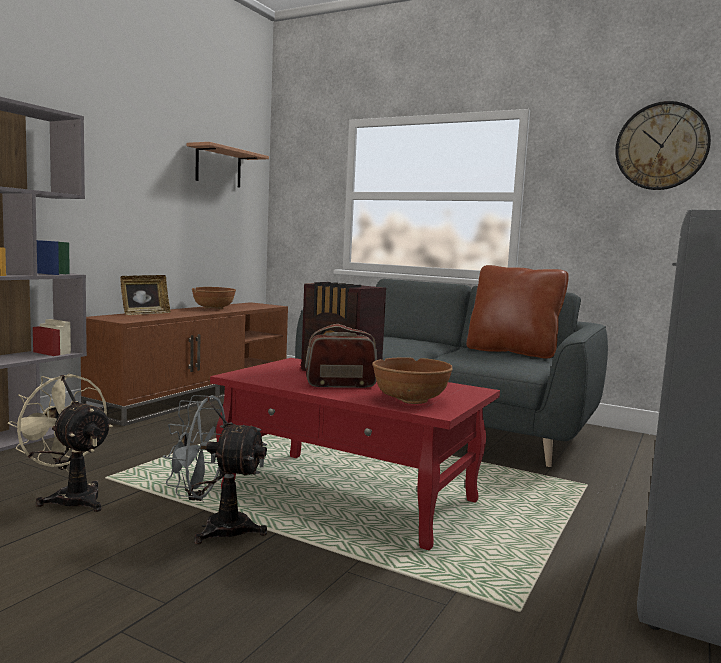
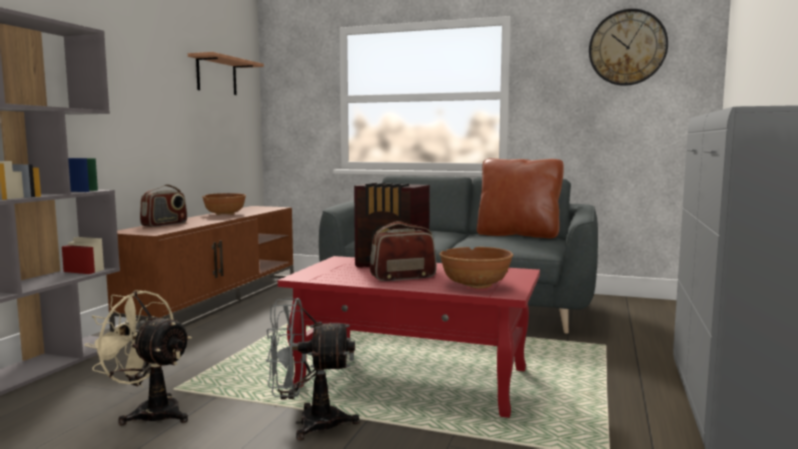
camera: 10 degrees left, 0 degrees up
(145, 314) = (165, 224): picture frame -> radio

